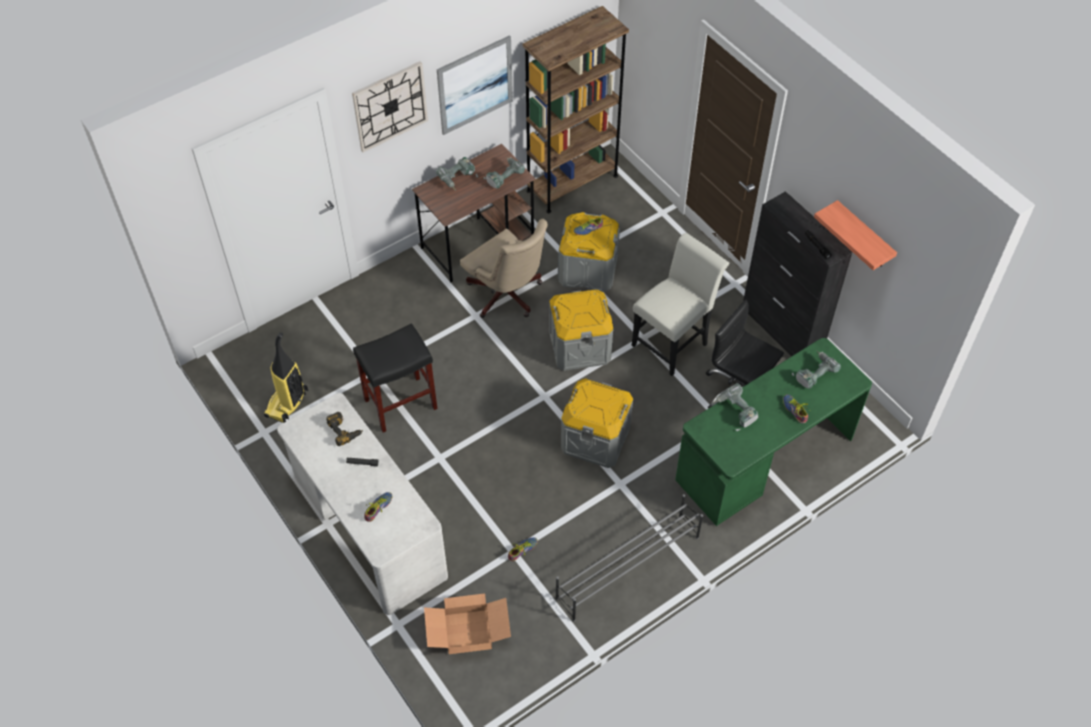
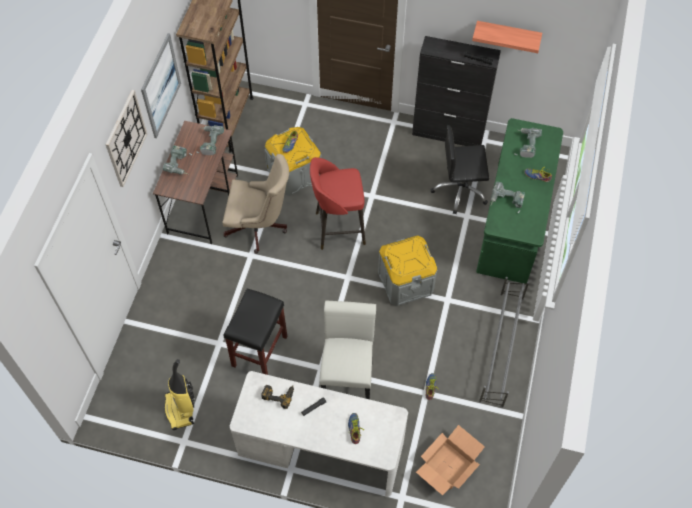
camera: 40 degrees left, 5 degrees up
(579, 346) = (338, 228): grey storage box -> red stool
(673, 341) = (392, 185): white chair -> white chair (347, 377)

